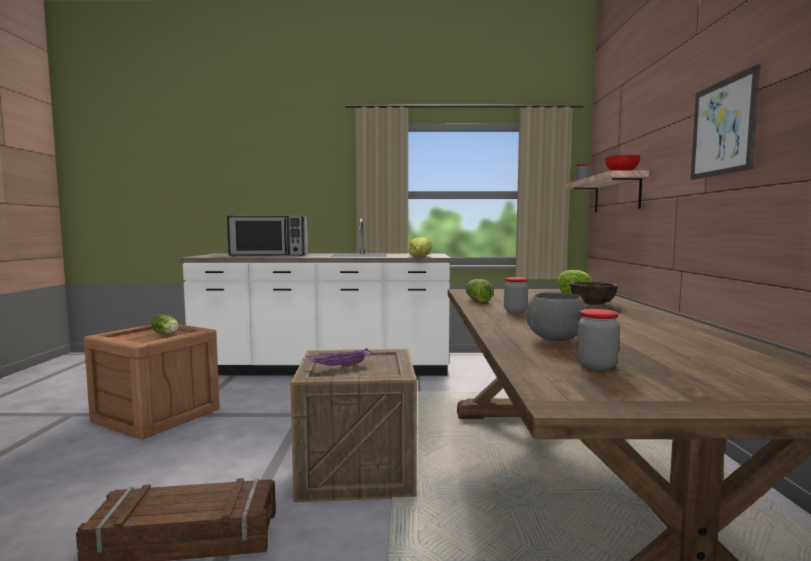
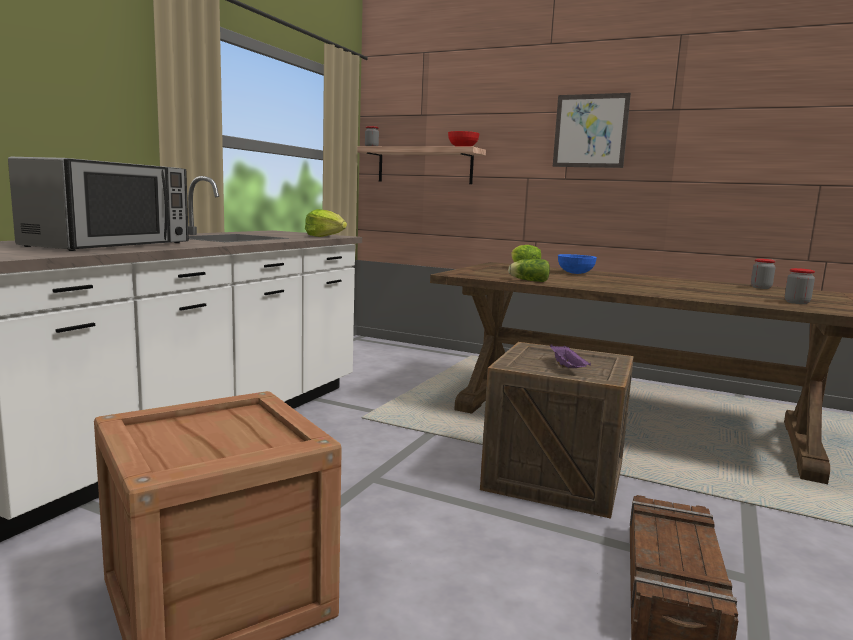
camera: 65 degrees left, 5 degrees up
(167, 334) = (237, 423): lettuce -> none
(515, 311) = (598, 284): jar -> jar (761, 287)
(554, 339) = (721, 296): grey bowl -> none
(592, 304) = (575, 273): brown bowl -> blue bowl

